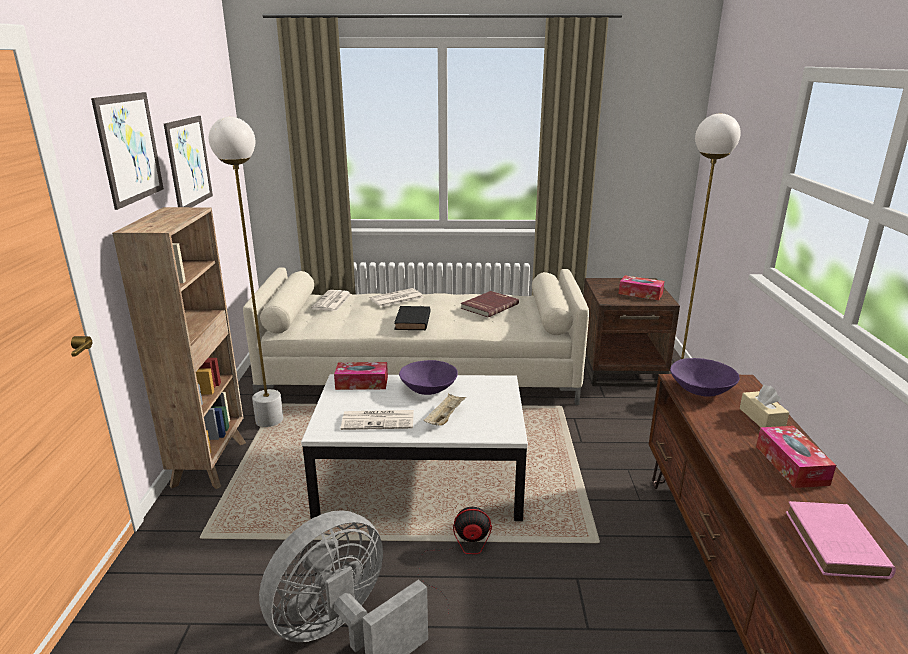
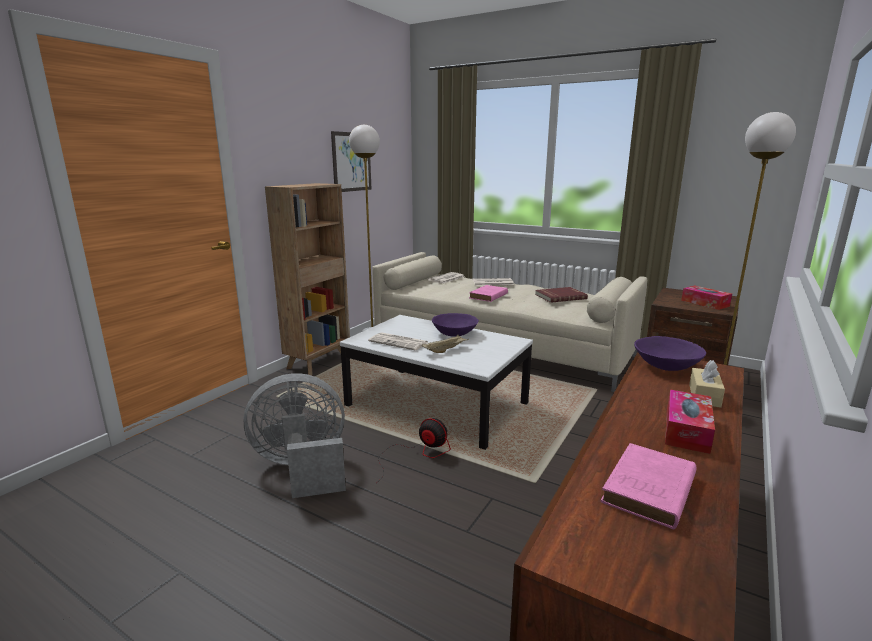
camera: 30 degrees right, 5 degrees down
(129, 148) = (294, 139): picture -> none
(362, 383) = (413, 322): tissue box -> none
(412, 322) = (488, 296): black book -> pink book

